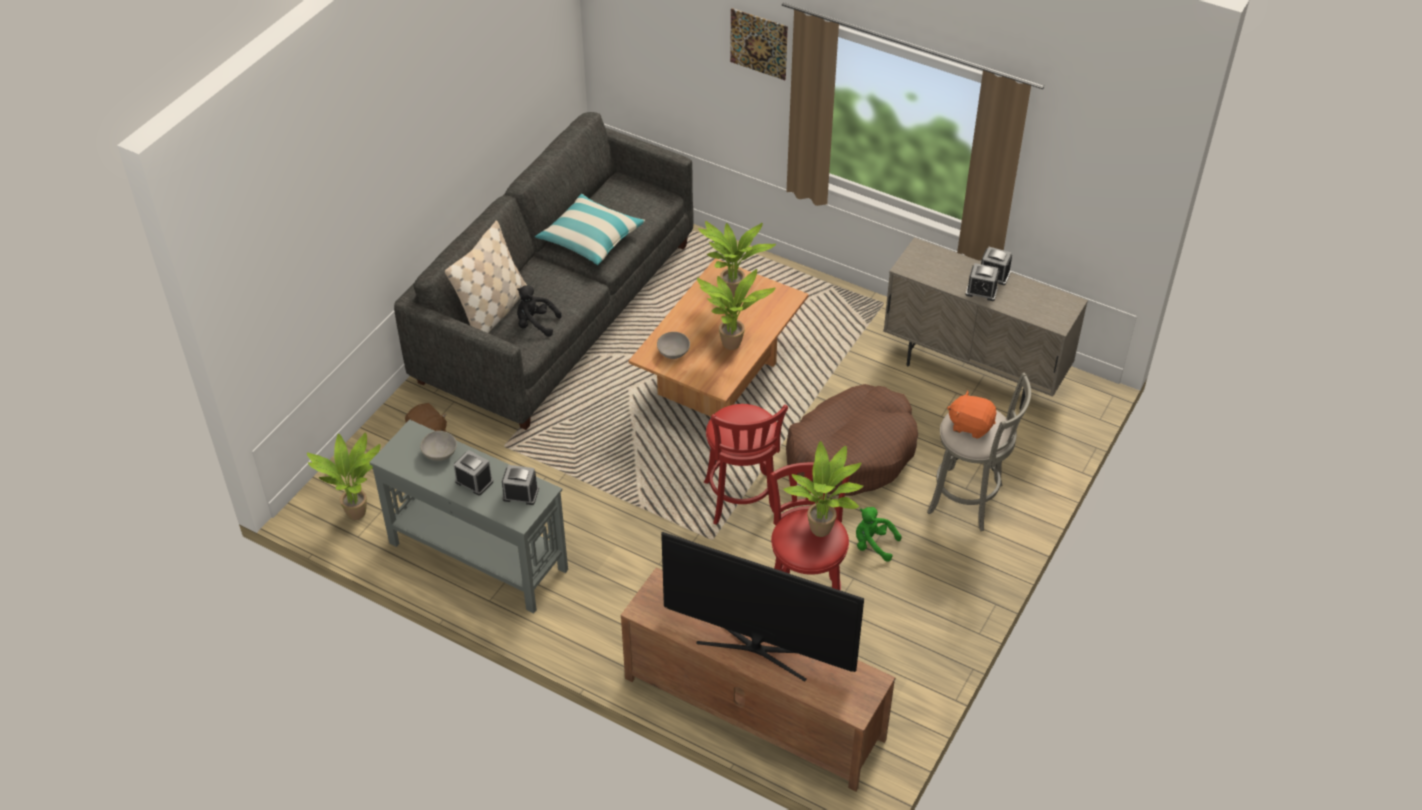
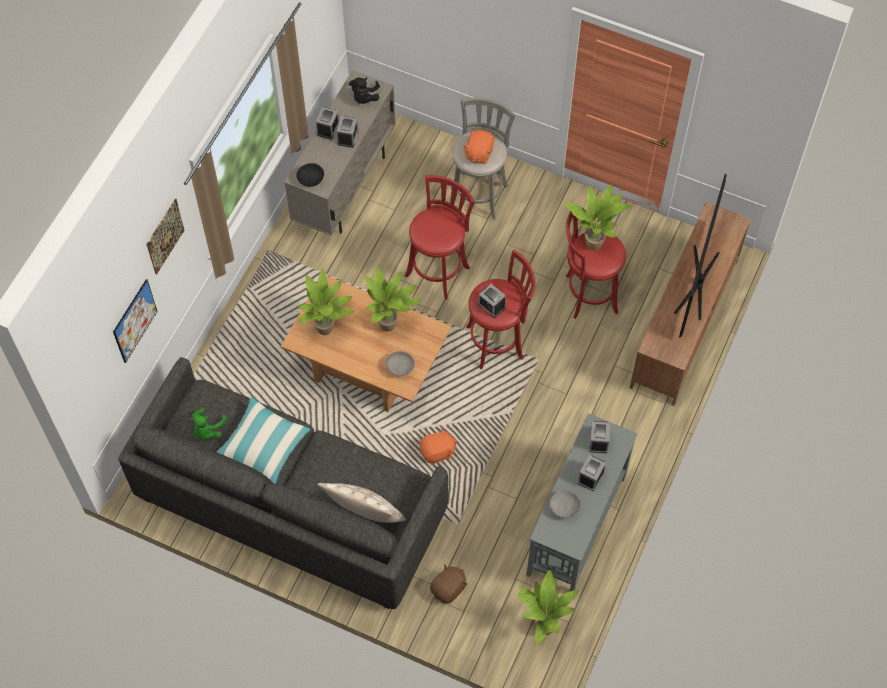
camera: 95 degrees left, 15 degrees up
(535, 323) = (375, 478): black plush toy -> black plush toy (364, 97)
(599, 435) = (437, 452): none -> orange plush toy
(687, 63) = (135, 321): none -> picture
(736, 420) = (491, 305): none -> alarm clock
(851, 452) = (439, 269): brown dog bed -> red stool
(873, 544) = (529, 253): green plush toy -> green plush toy (208, 430)
(917, 258) = (311, 180): none -> black bowl

